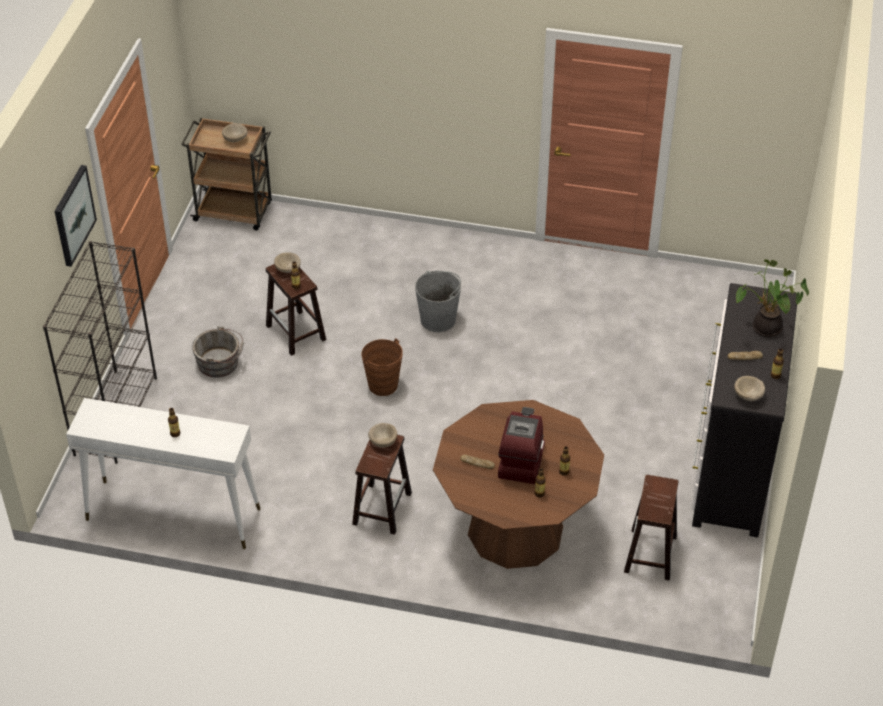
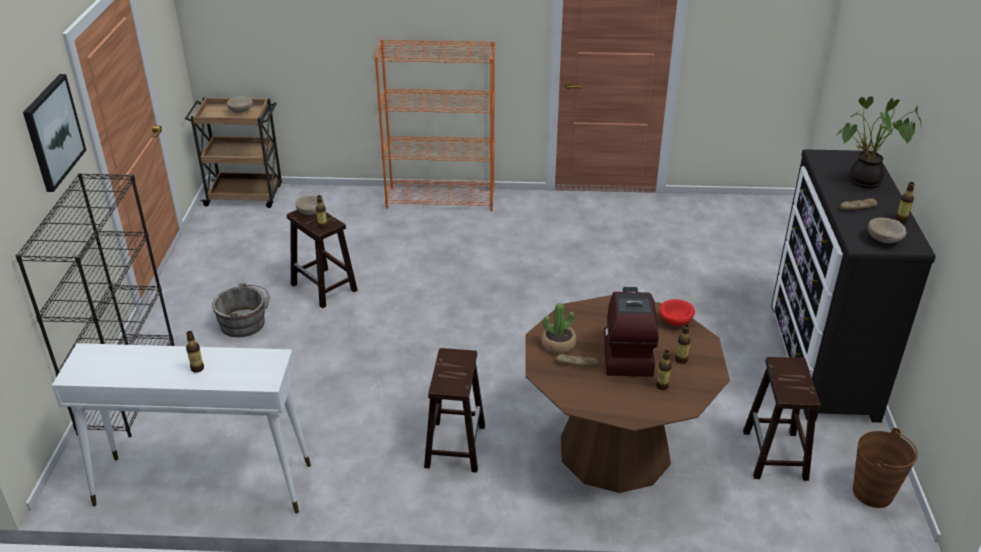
camera: 10 degrees left, 10 degrees down
(383, 385) = (427, 324): brown bucket -> brown bucket (873, 493)
(383, 441) = (454, 358): beige bowl -> none
(427, 239) = (441, 199): none -> orange bookcase
(438, 319) = (470, 261): grey bucket -> none
(467, 444) = (558, 344): none -> potted plant
(572, 434) = (674, 321): none -> red bowl

